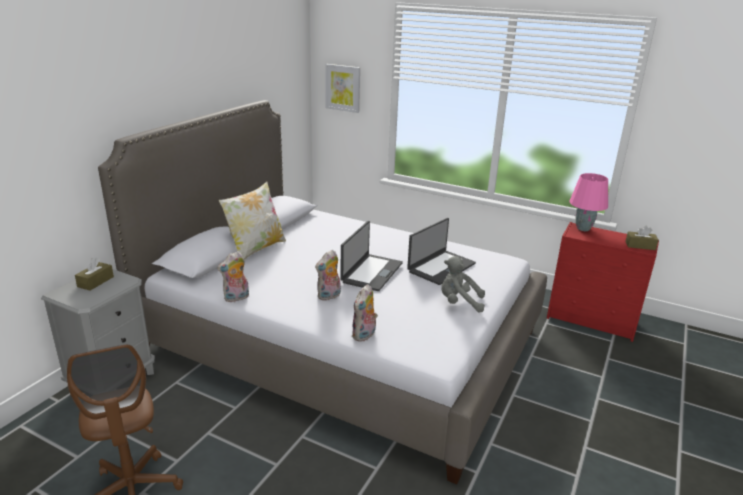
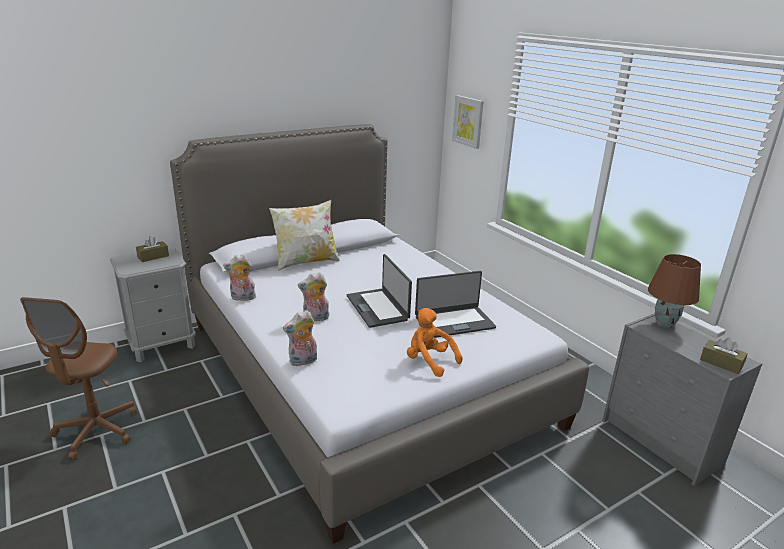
camera: 30 degrees right, 0 degrees up
(371, 272) = (378, 308): laptop -> laptop turned 105 degrees clockwise
(459, 303) = (429, 361): grey plush toy -> orange plush toy
(583, 229) = (664, 324): pink table lamp -> brown table lamp
(592, 320) = (662, 443): red dresser -> grey dresser

